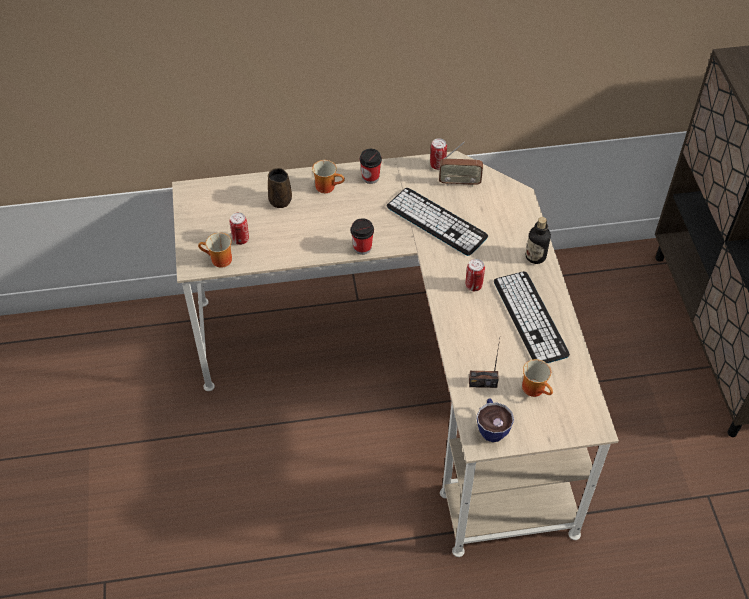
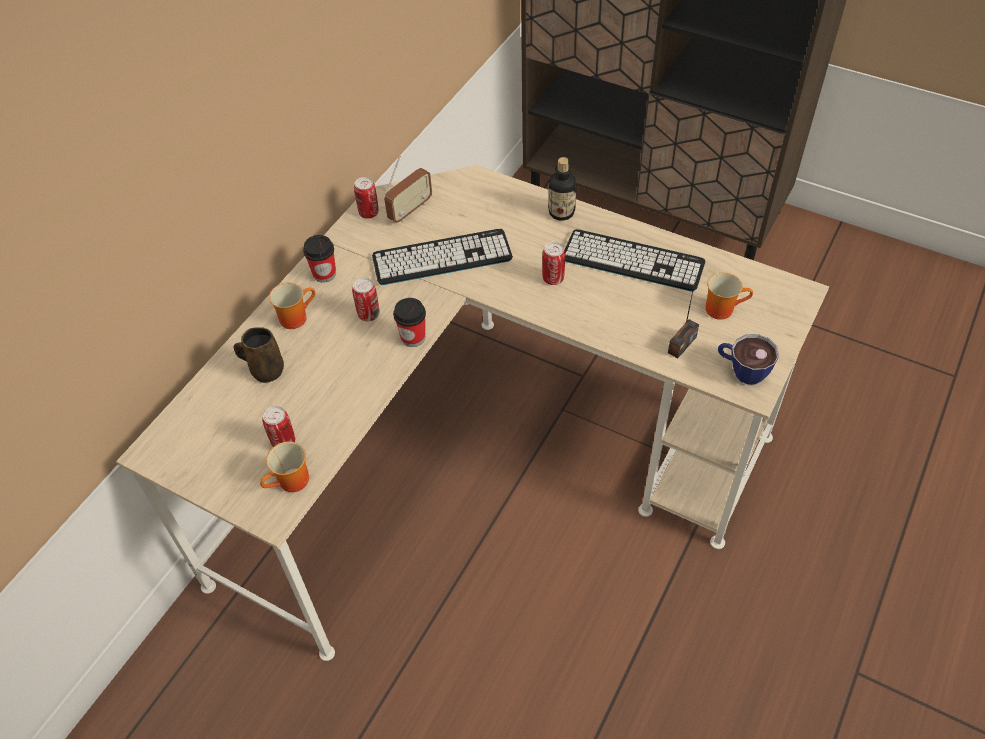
camera: 50 degrees left, 0 degrees up
(360, 217) = (368, 314): none -> can

